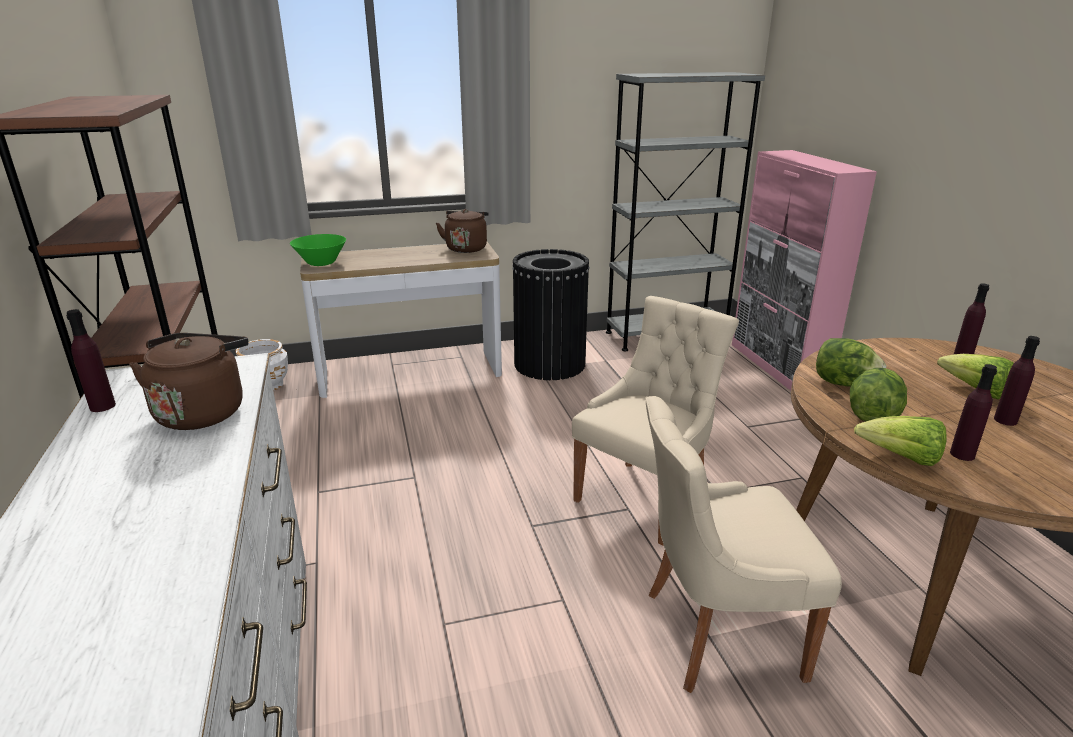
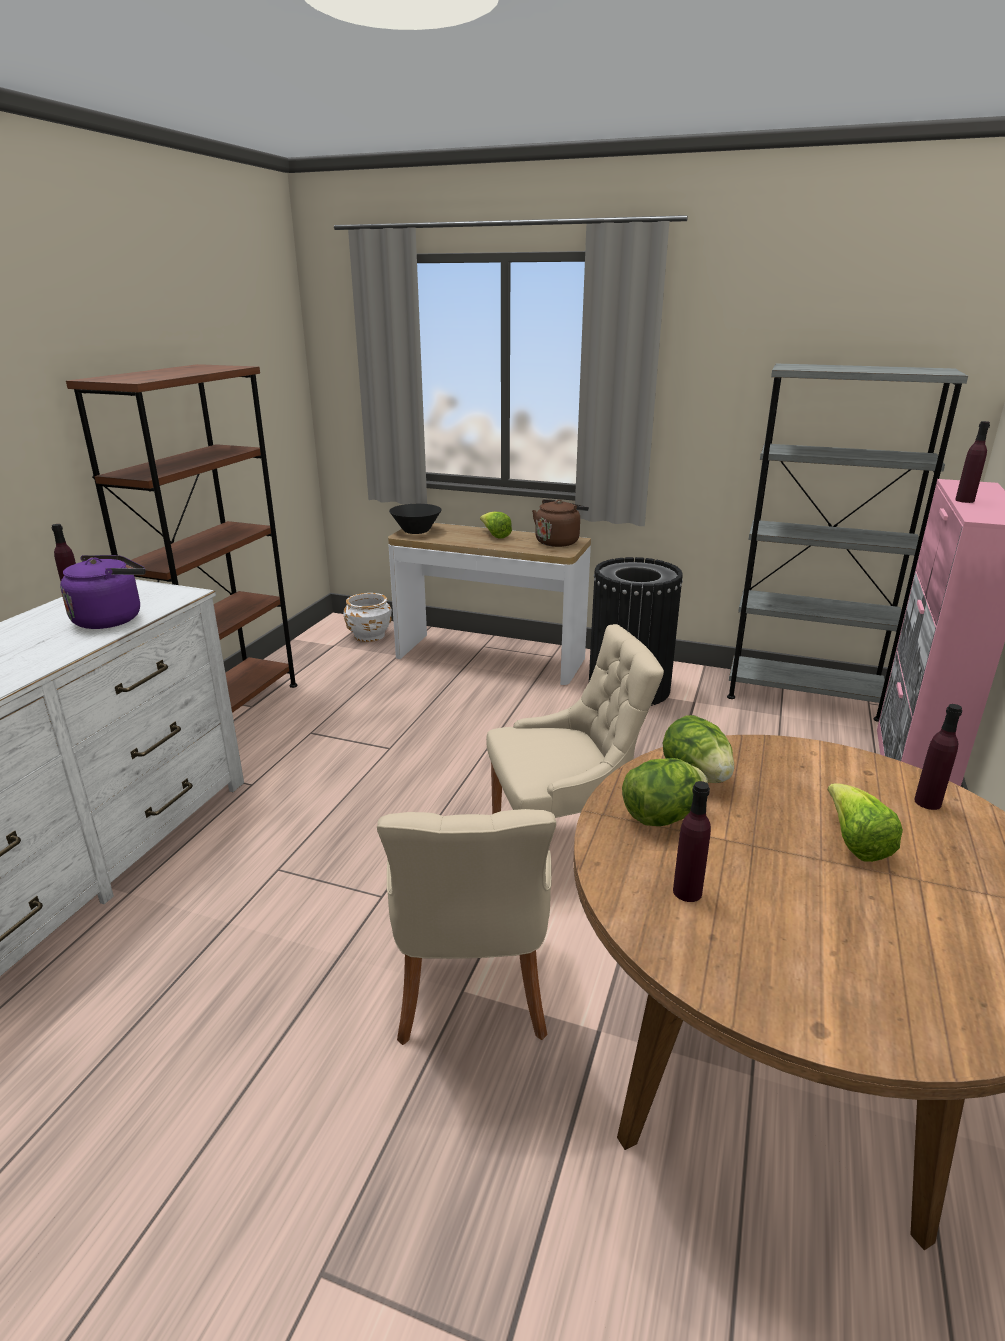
camera: 35 degrees right, 0 degrees up
(203, 411) = (112, 618): brown kettle -> purple kettle
(321, 263) = (416, 531): green bowl -> black bowl
(716, 633) = (471, 992): beige chair -> beige chair turned 120 degrees counterclockwise
(901, 458) = (608, 864): lettuce -> lettuce (495, 535)
(1005, 420) = (825, 885): purple bottle -> purple bottle (964, 500)

